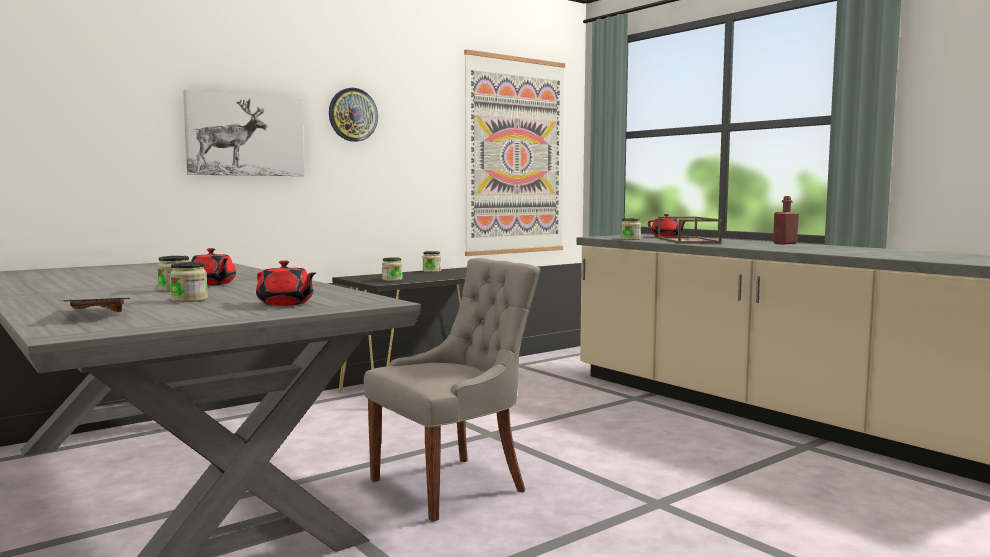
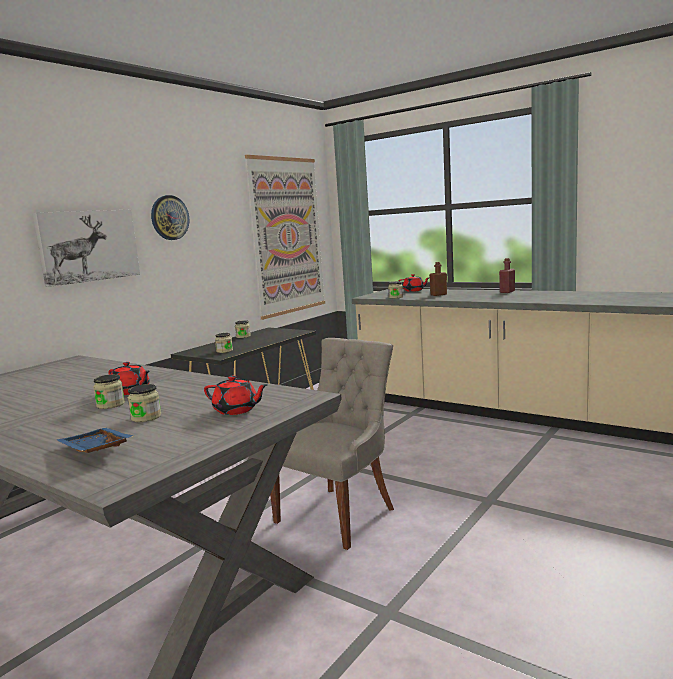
camera: 15 degrees left, 5 degrees up
(689, 240) = (438, 295): brown tray -> brown bottle

